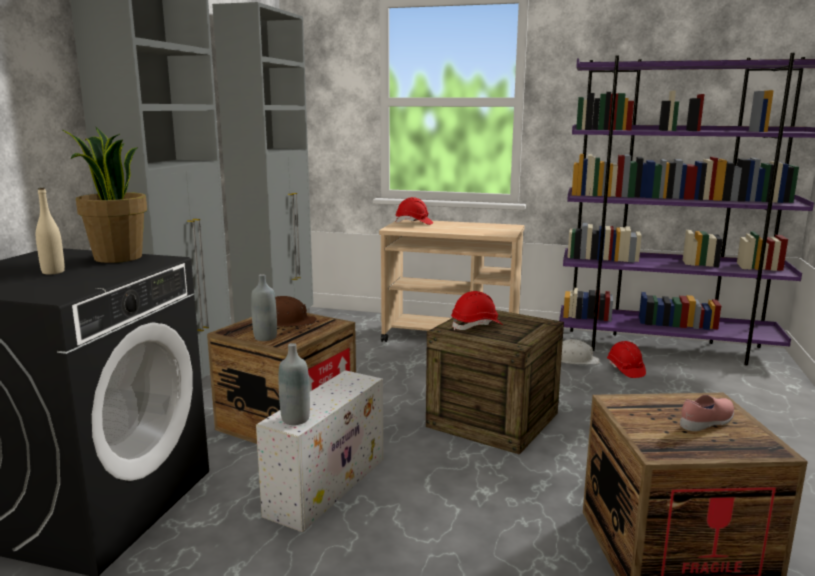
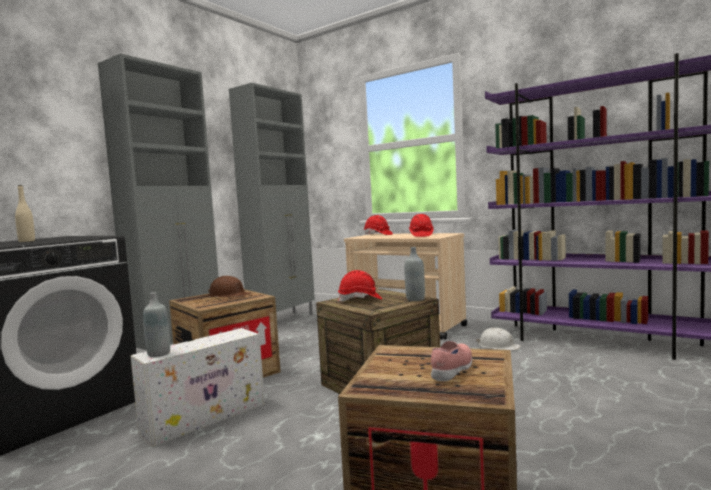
camera: 20 degrees right, 10 degrees down
(117, 258) = (82, 237): potted plant -> none
(265, 337) = (199, 303): grey bottle -> grey bottle (415, 299)
(625, 370) = (539, 356): red hard hat -> red hard hat (421, 235)
(707, 423) = (453, 370): pink shoe -> pink shoe turned 45 degrees counterclockwise

